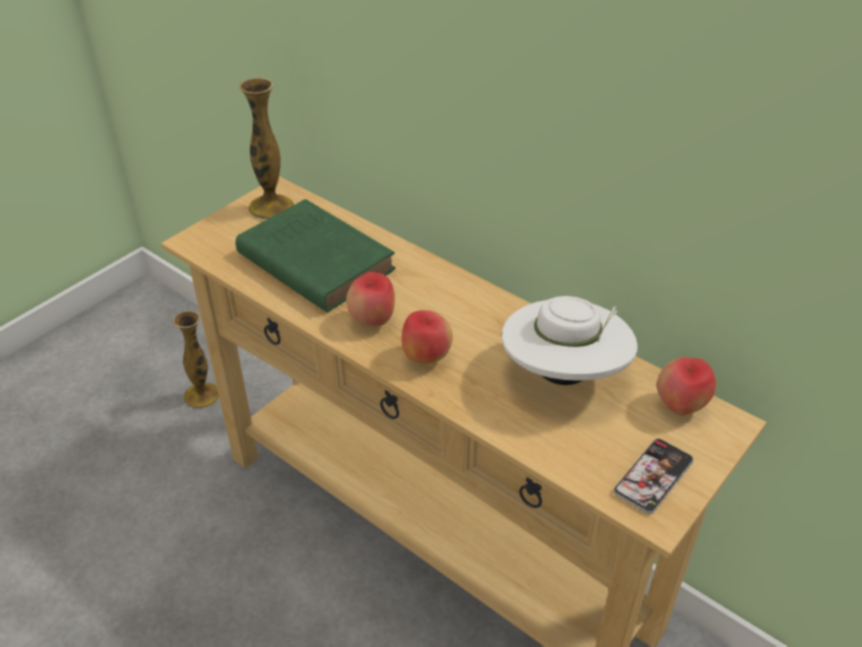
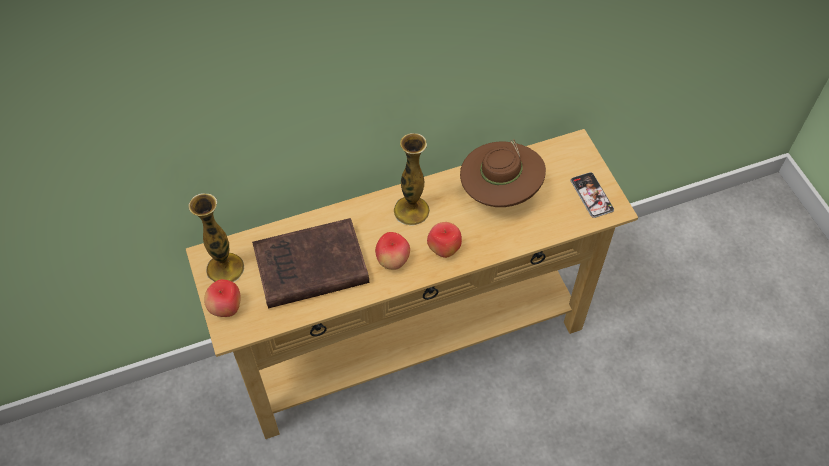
camera: 60 degrees left, 15 degrees up
(201, 395) = (183, 437): vase -> vase (411, 210)
(313, 260) = (308, 268): green book -> brown book
(564, 374) = (499, 191): white hat -> brown hat
(680, 406) = (554, 156): apple -> apple (226, 308)

